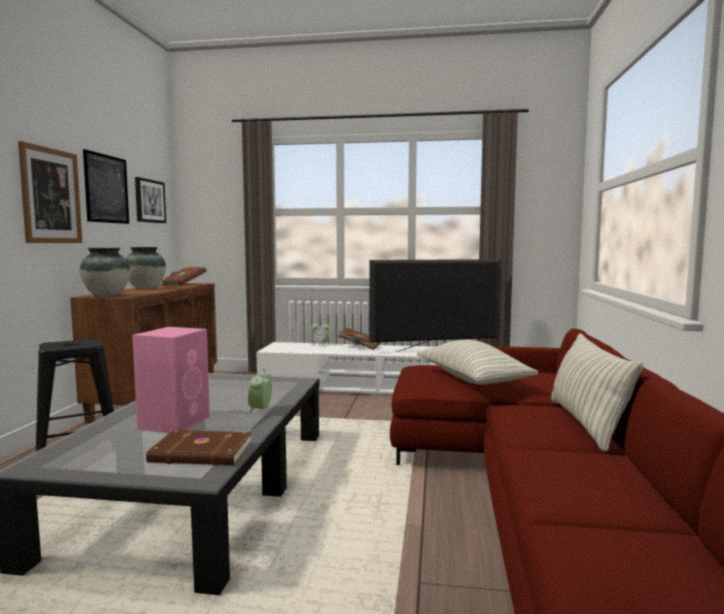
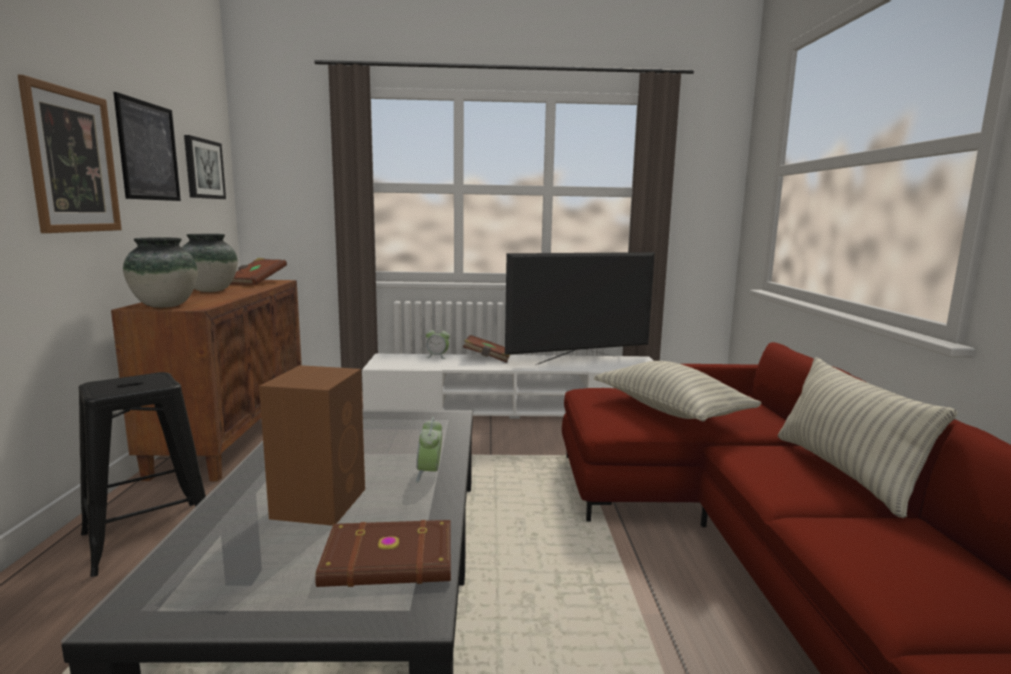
camera: 10 degrees left, 5 degrees up
(175, 422) = (320, 502): pink speaker -> brown speaker

